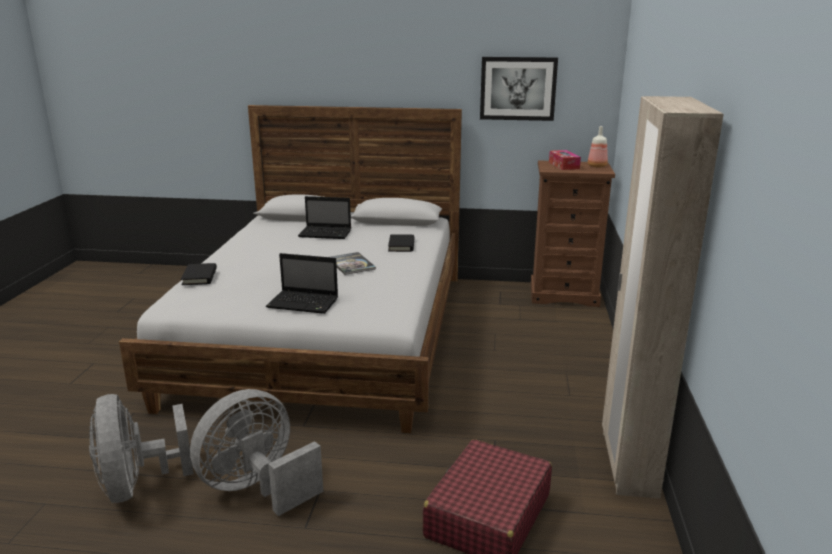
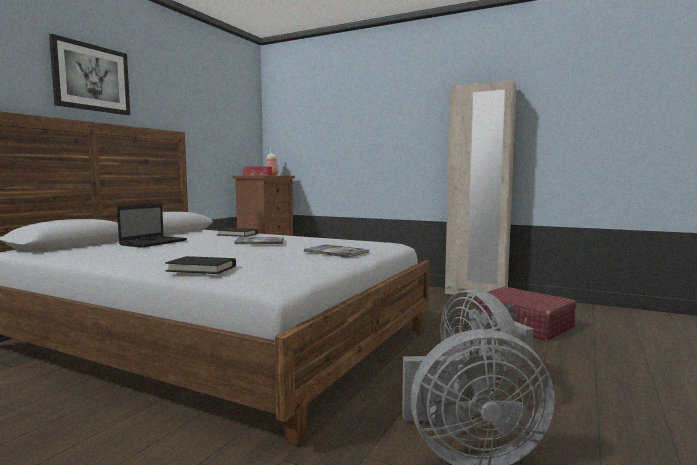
camera: 70 degrees left, 15 degrees down
(304, 303) = (336, 252): laptop -> book
(518, 88) = (213, 119): picture -> picture (91, 78)

